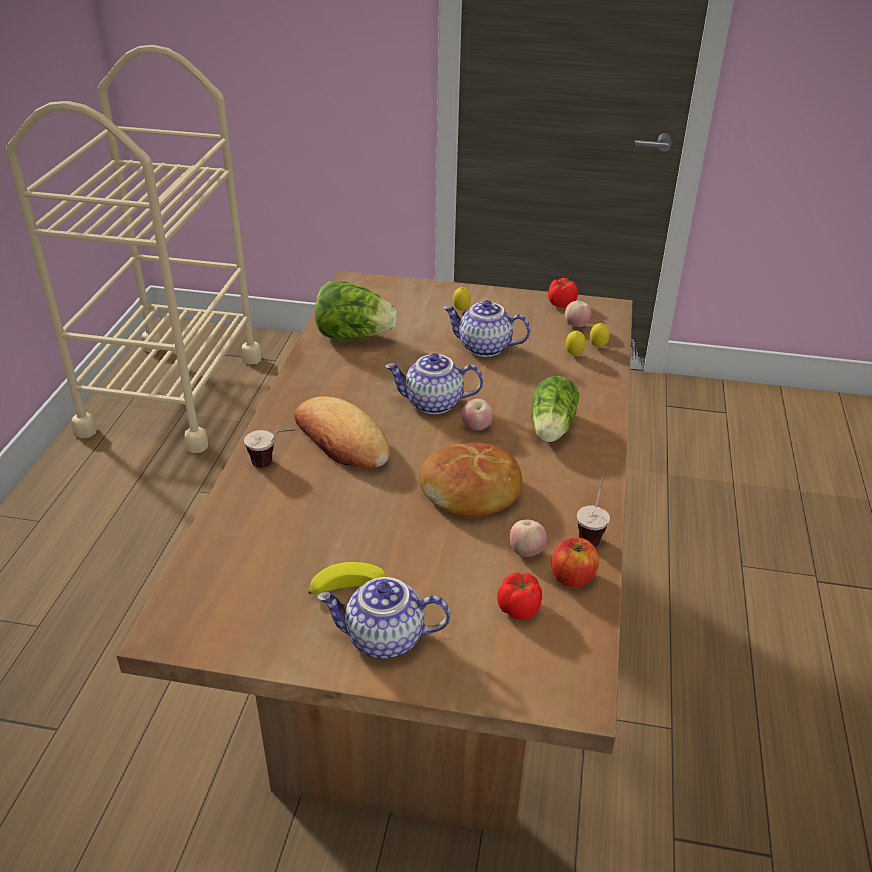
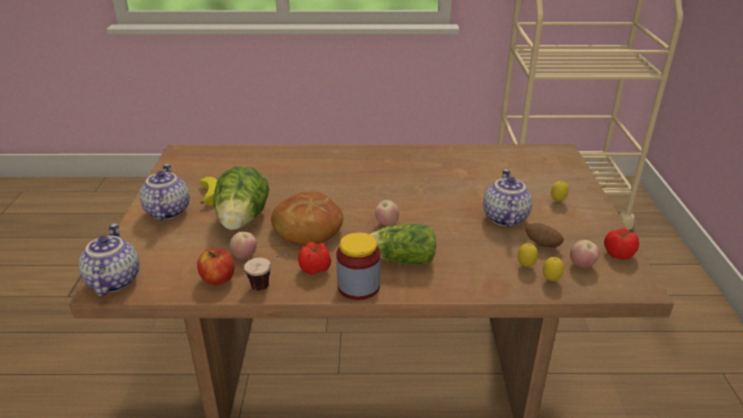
camera: 80 degrees right, 5 degrees down
(273, 464) = (320, 157): cup -> none
(342, 441) = (351, 174): bread -> none
(354, 336) = (482, 162): lettuce -> lettuce (242, 221)
(433, 404) = (409, 202): teapot -> teapot (113, 281)
(519, 608) = (188, 257): tomato -> tomato (315, 269)
(539, 338) = (542, 245): none -> potato
(597, 463) = (358, 286): none -> jar

